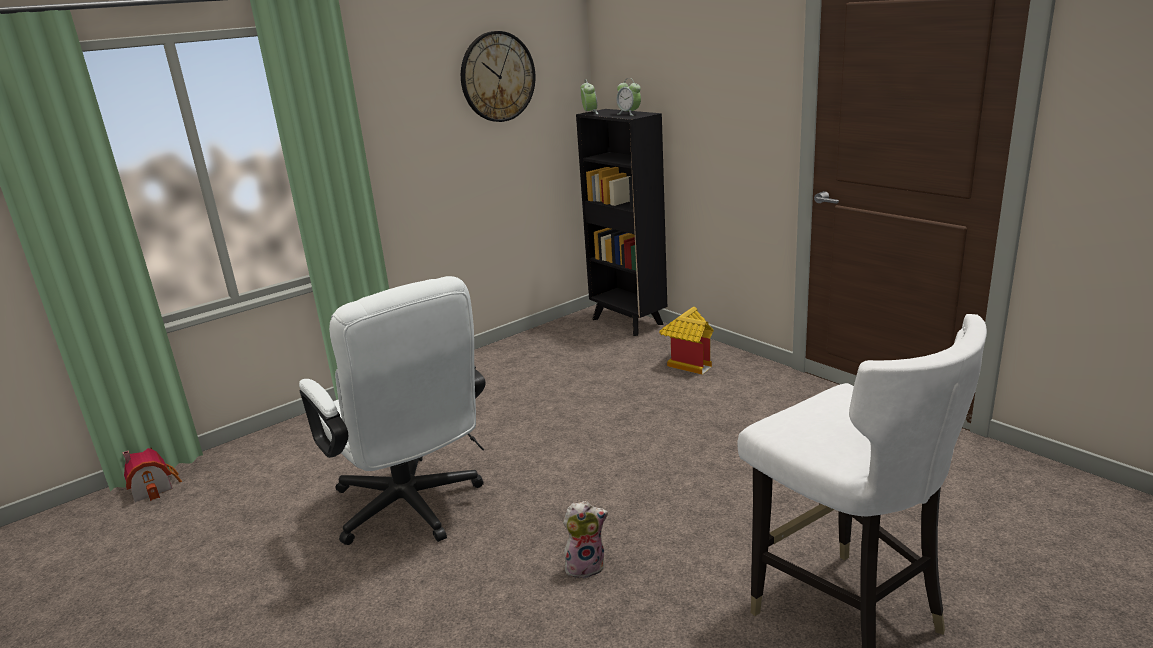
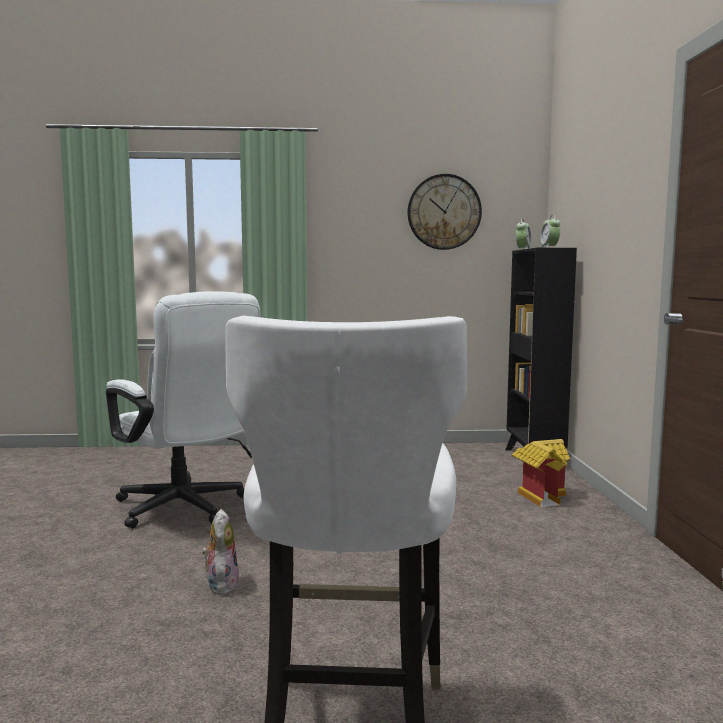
camera: 35 degrees right, 15 degrees down
(154, 486) = (101, 453): toy house -> none
(412, 510) = (187, 509): white office chair -> white office chair turned 45 degrees counterclockwise
(586, 566) = (221, 585): plush toy -> plush toy turned 120 degrees counterclockwise

